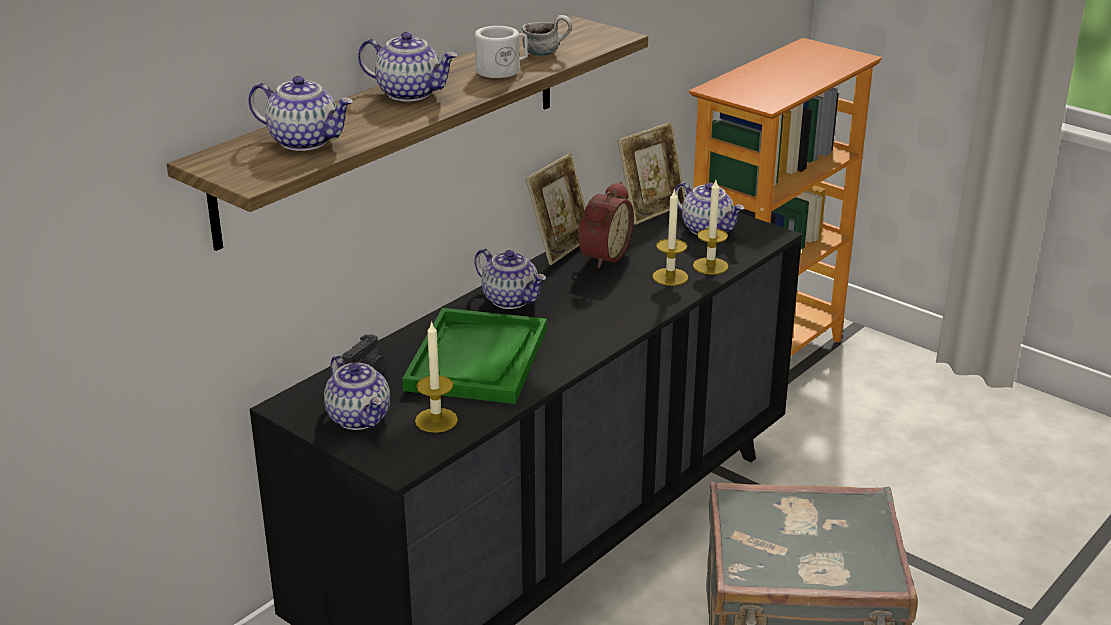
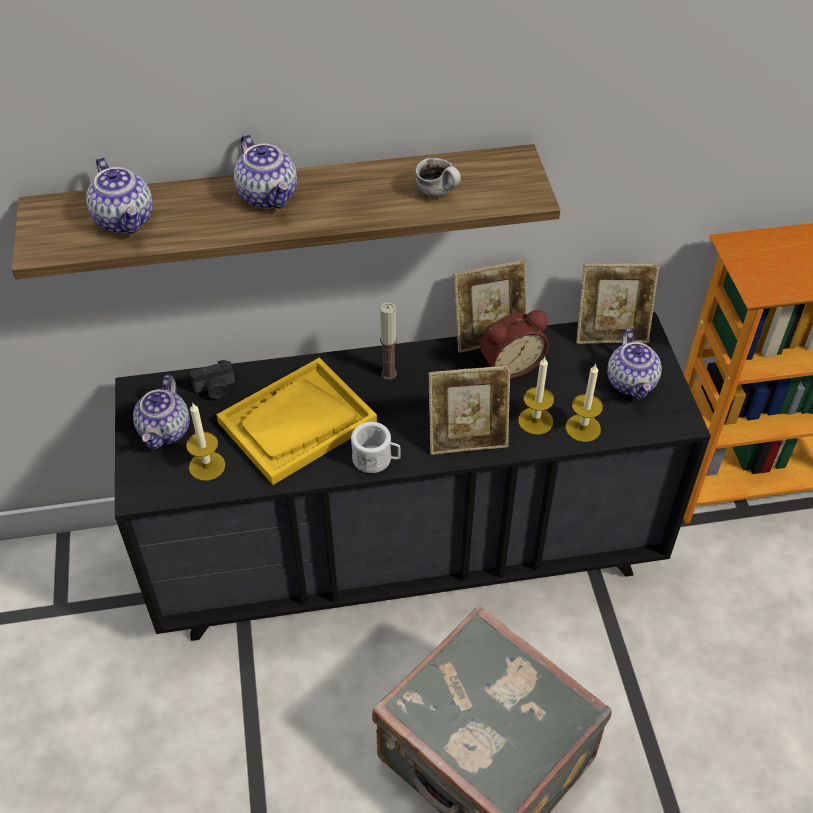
camera: 40 degrees right, 20 degrees up
(477, 360) = (297, 423): green tray -> yellow tray
(502, 70) = (374, 200): white mug -> white mug (376, 459)
(511, 299) = (388, 373): teapot -> candle
(634, 308) = (467, 439): none -> picture frame

